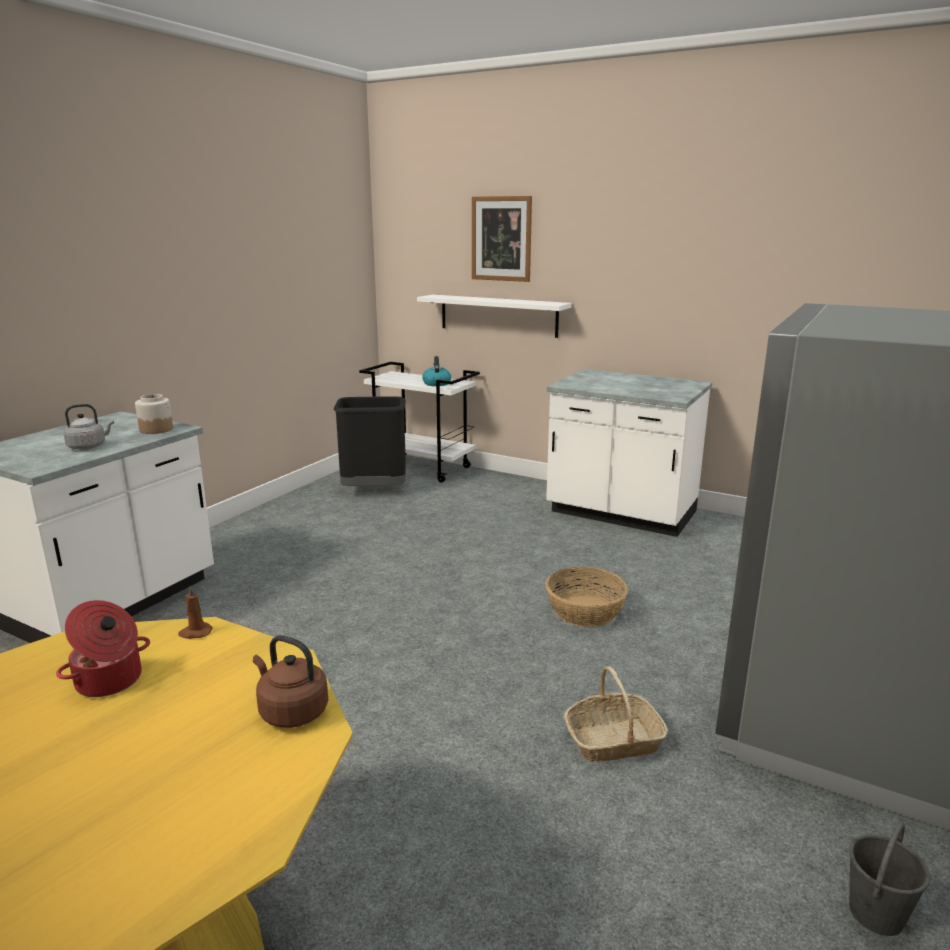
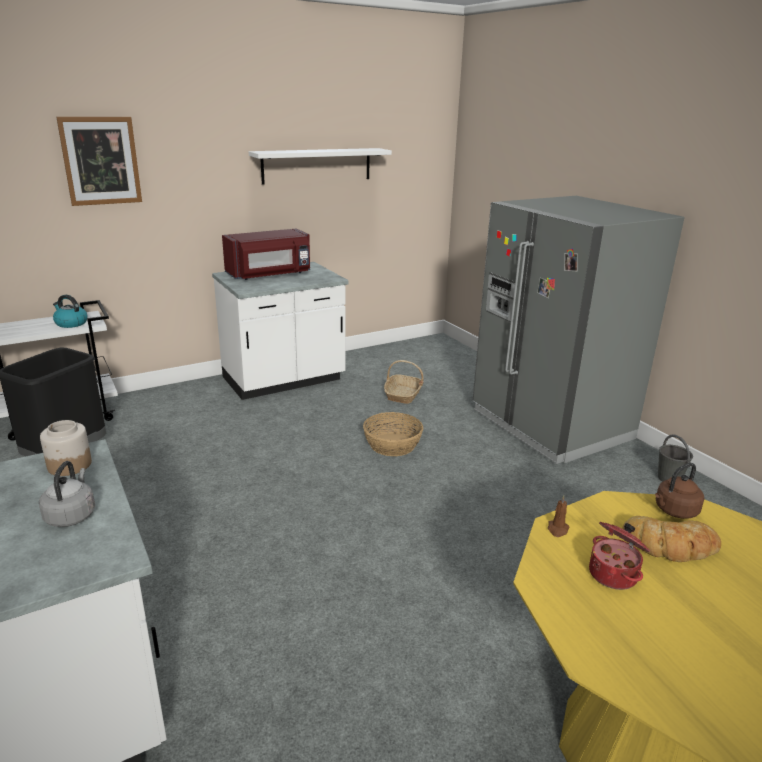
camera: 60 degrees left, 5 degrees up
(193, 717) = (671, 545): none -> bread
(498, 315) = (110, 239): white shelf -> white shelf (317, 165)
(613, 741) = (527, 490): basket -> basket (403, 395)
(625, 381) = (270, 275): none -> red microwave

